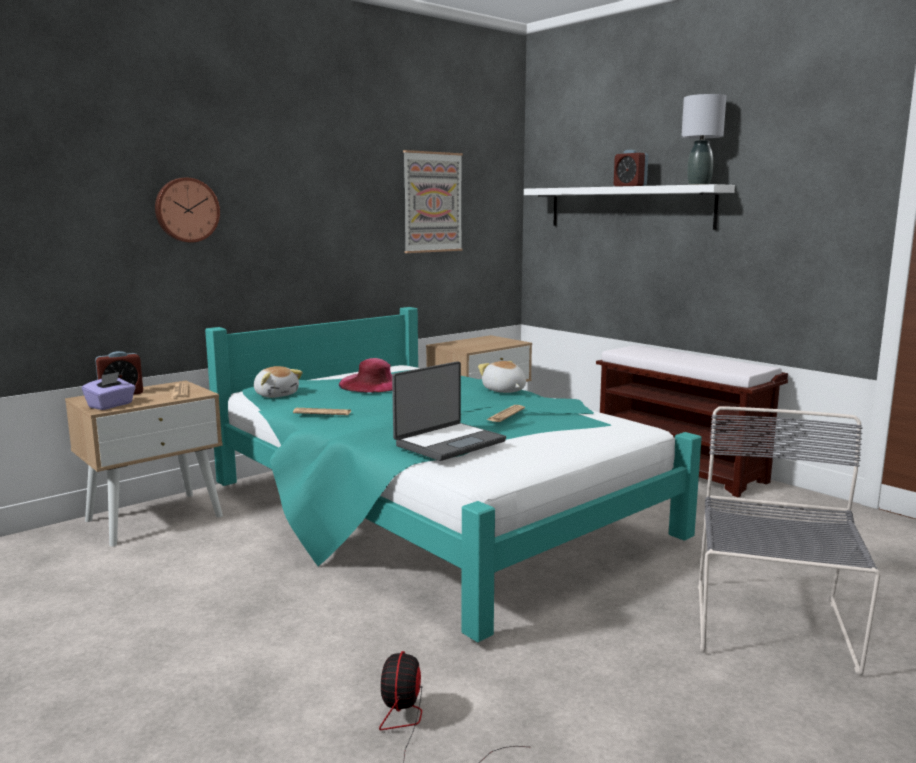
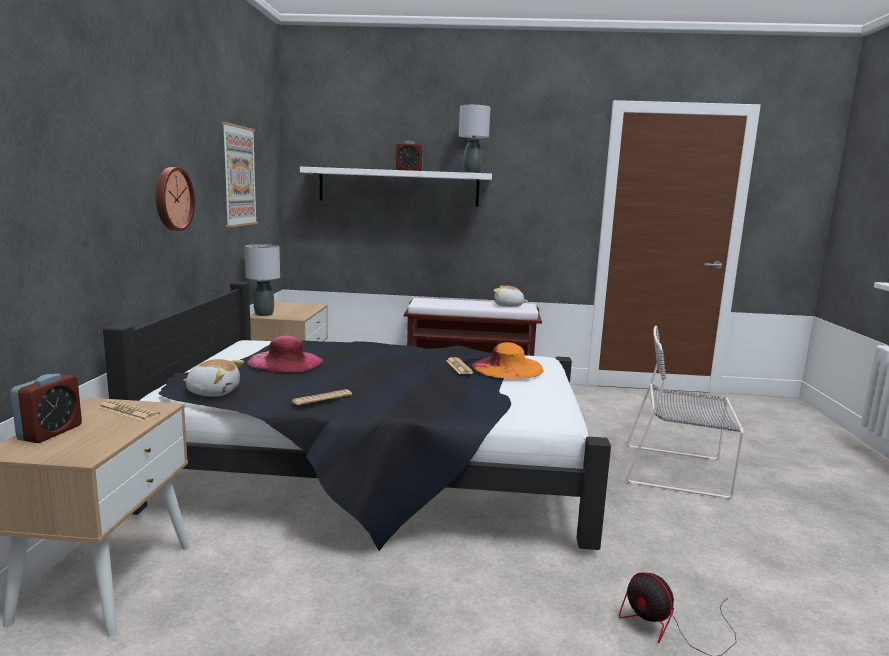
camera: 45 degrees left, 0 degrees up
(111, 405) = (84, 449): purple tissue box -> none
(186, 210) = (71, 178): wall clock -> wall clock (172, 199)
(433, 514) = (381, 470): turquoise bed -> black bed
(447, 344) = (263, 314): none -> grey table lamp
(448, 443) = (485, 398): laptop -> none
(504, 391) = (400, 348): plush toy -> plush toy (508, 306)
(558, 426) = (507, 368): none -> orange hat
(772, 629) = (679, 471): grey chair -> grey chair turned 45 degrees counterclockwise

